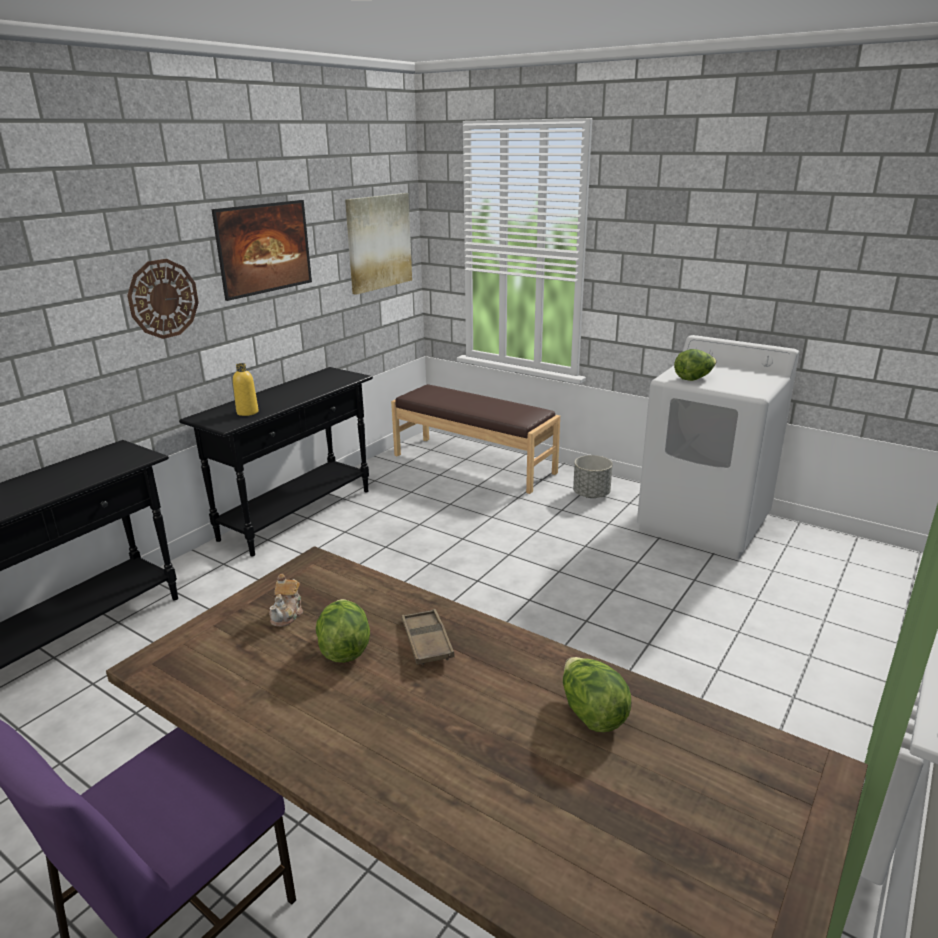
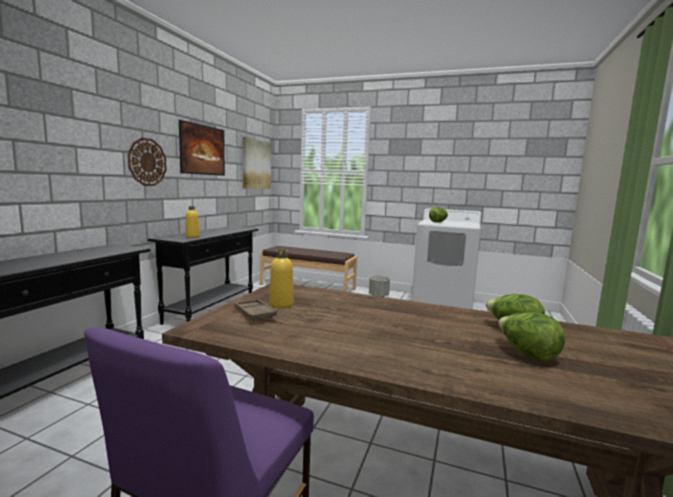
camera: 15 degrees left, 15 degrees down
(287, 614) = (281, 305): teapot -> yellow bottle
(344, 648) = (333, 315): lettuce -> lettuce (526, 354)
(427, 641) = (383, 310): brown tray -> brown tray (254, 313)

